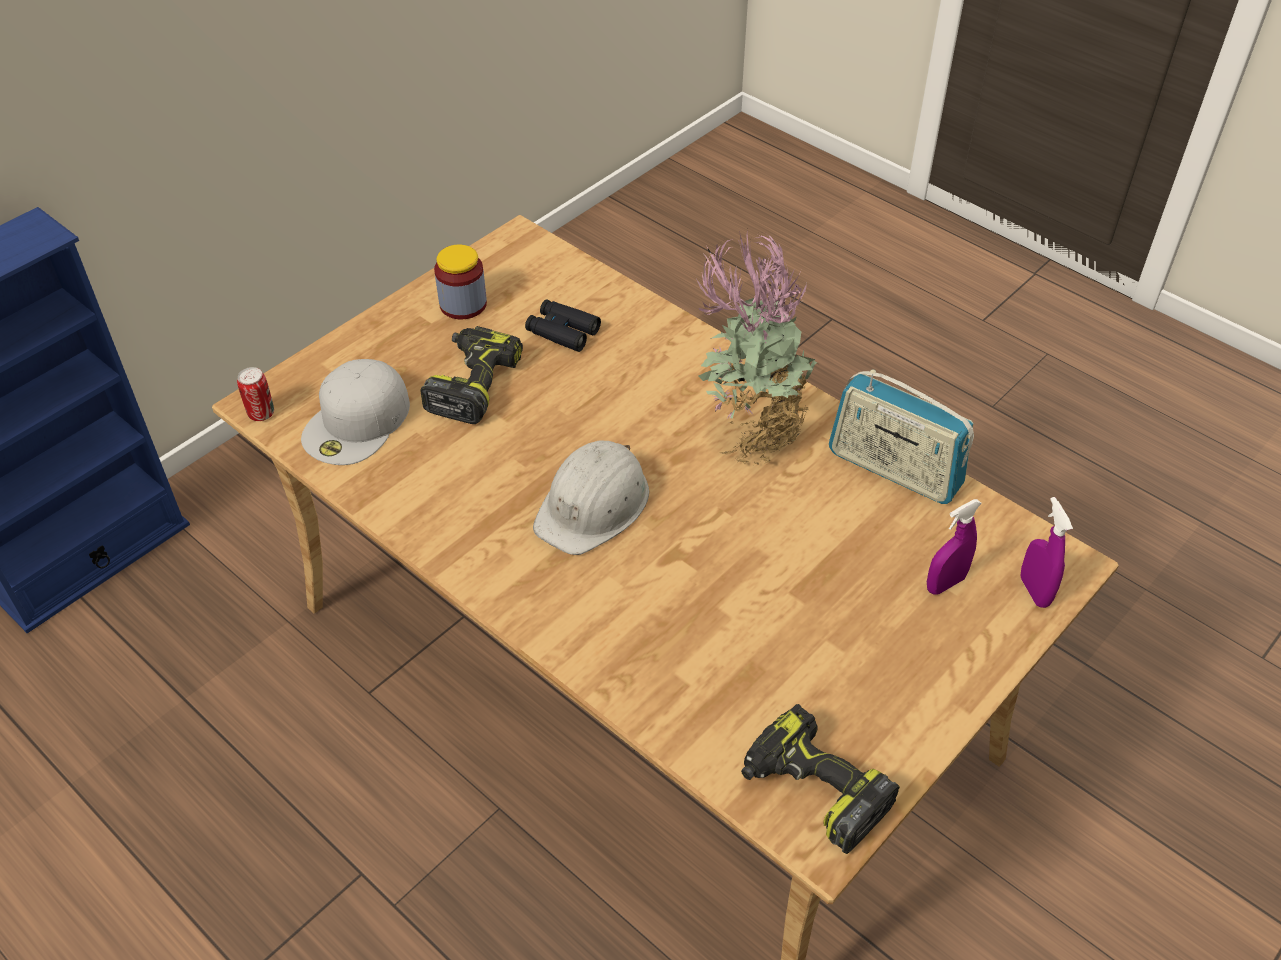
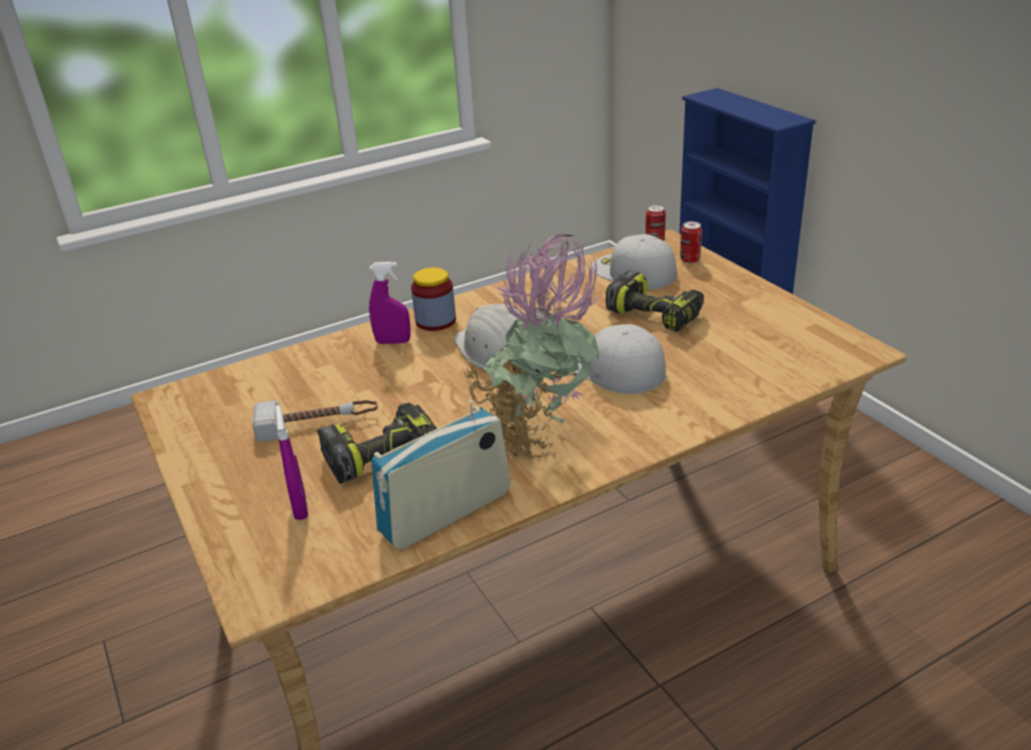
camera: 110 degrees right, 15 degrees down
(318, 374) = (690, 260): none -> can
(463, 304) = (762, 316): jar -> jar (435, 321)
(562, 331) = (712, 358): black binoculars -> none
(602, 401) = (614, 367): none -> white cap
(805, 630) = (317, 423): none -> hammer
(812, 789) = (200, 400): power drill -> power drill (382, 453)
(1034, 591) = (249, 562): purple spray bottle -> purple spray bottle (393, 342)

